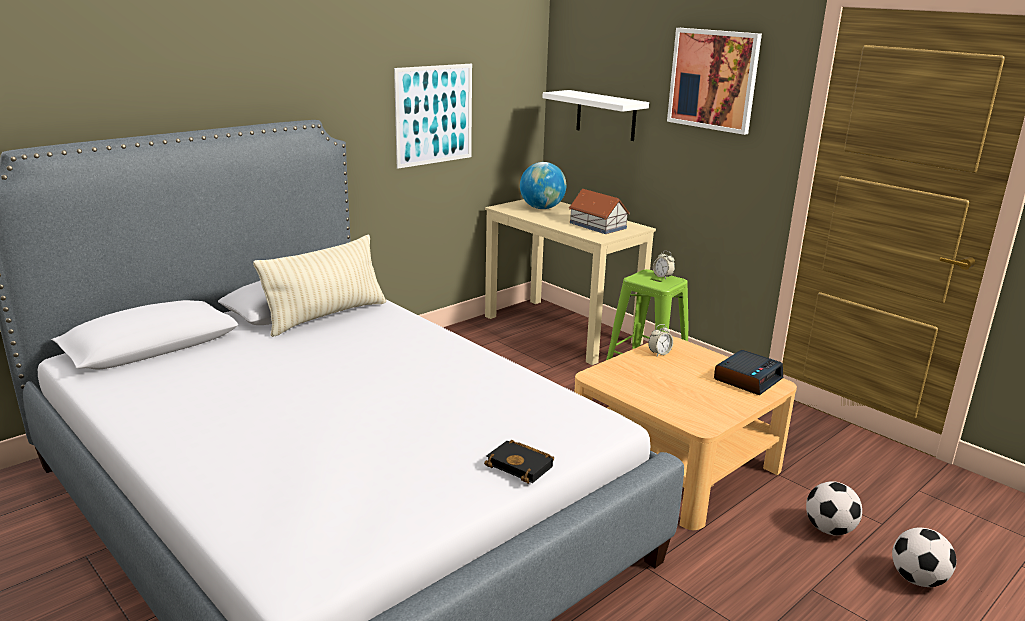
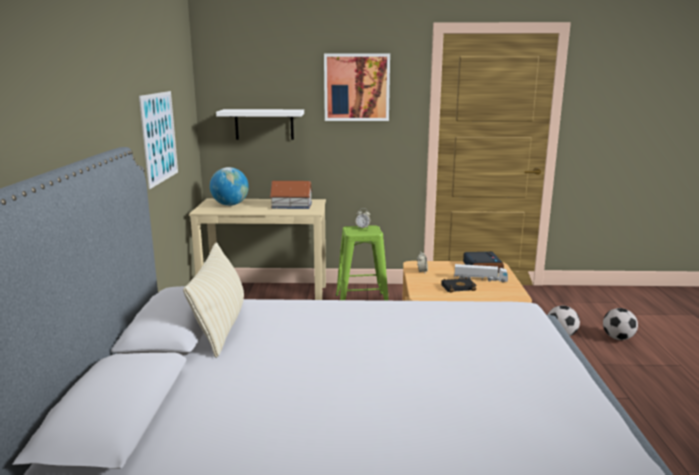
camera: 45 degrees left, 5 degrees down
(522, 465) = (550, 346): black book -> black book (458, 287)
(708, 389) = (480, 279): none -> toy truck

